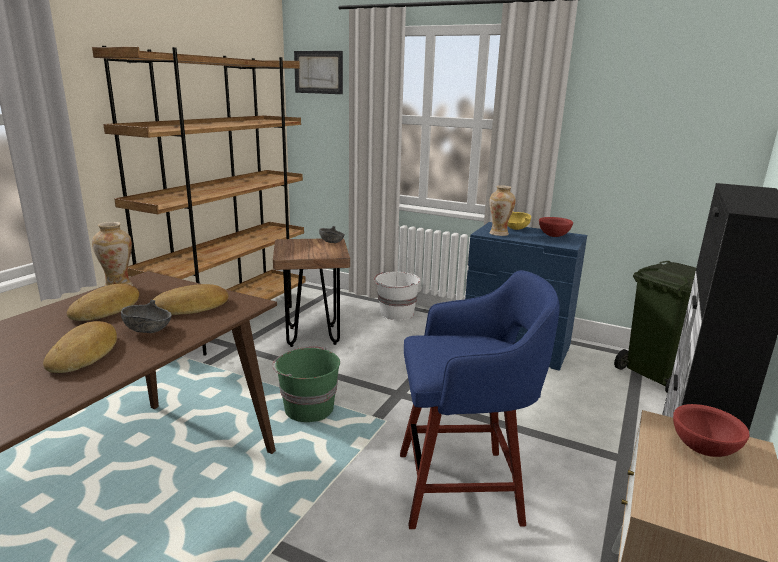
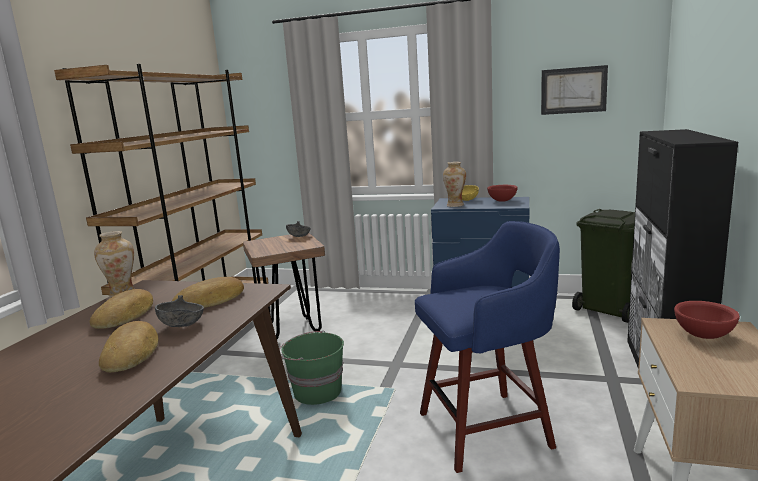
camera: 10 degrees left, 5 degrees down
(318, 72) = (256, 83): picture -> picture (573, 90)
(396, 313) = (363, 298): white bucket -> none

